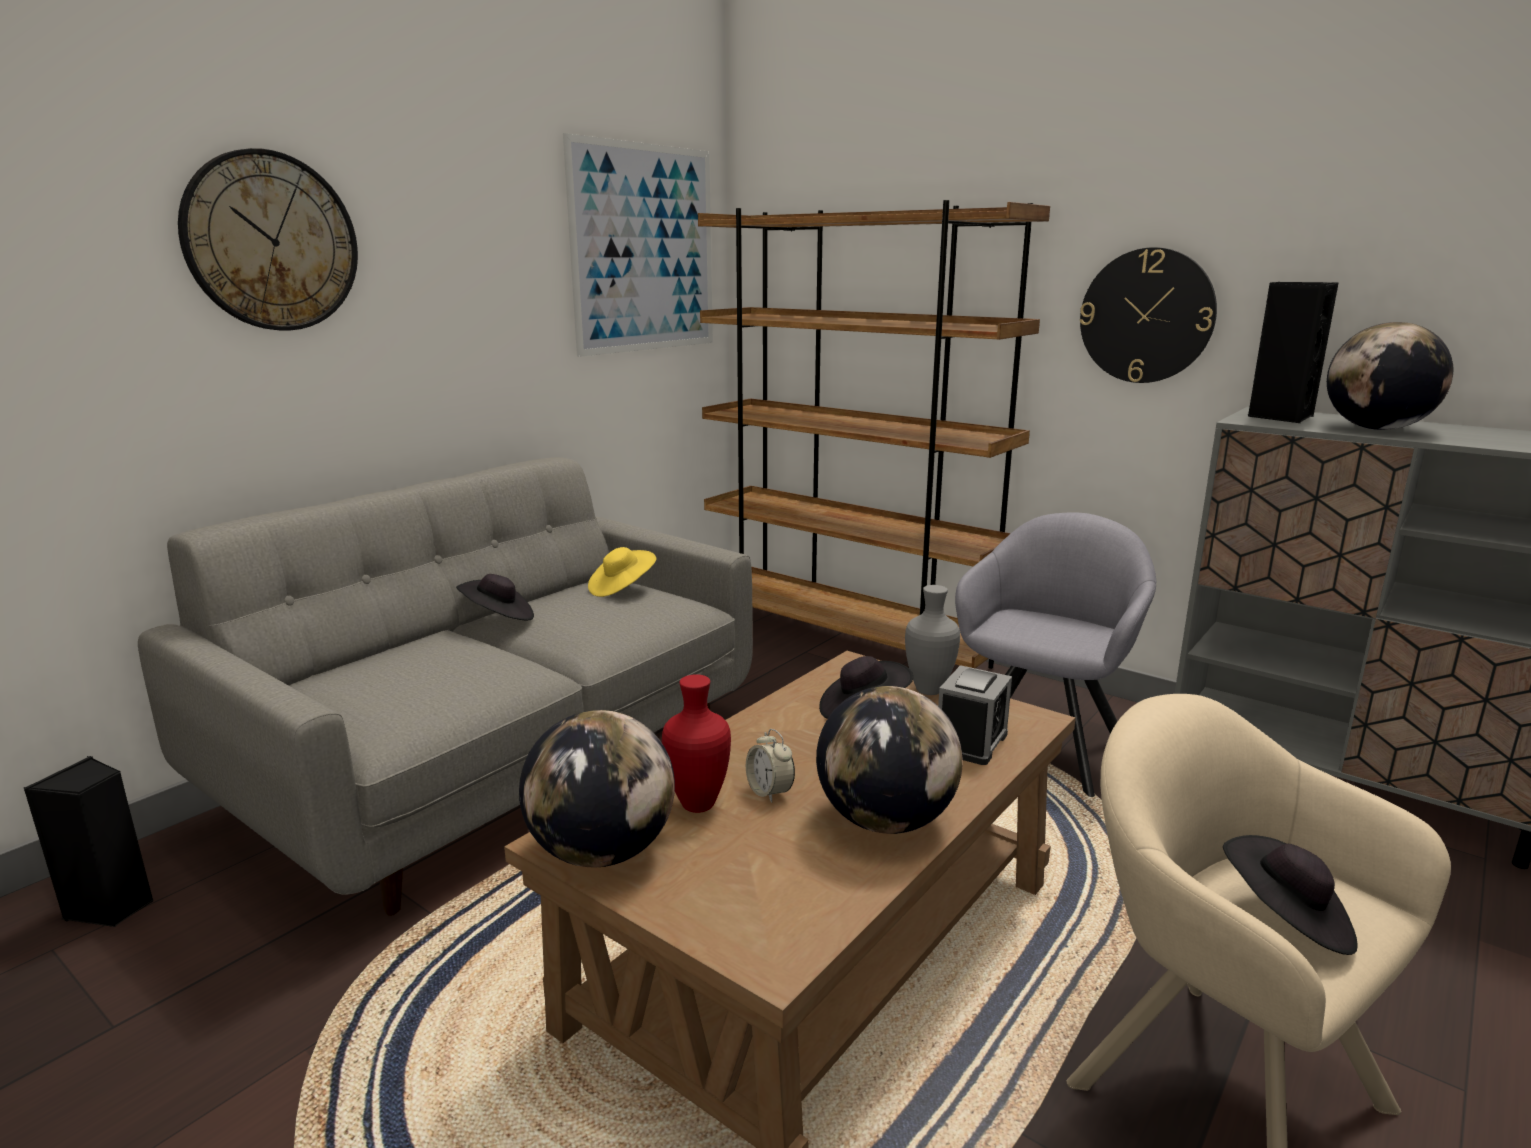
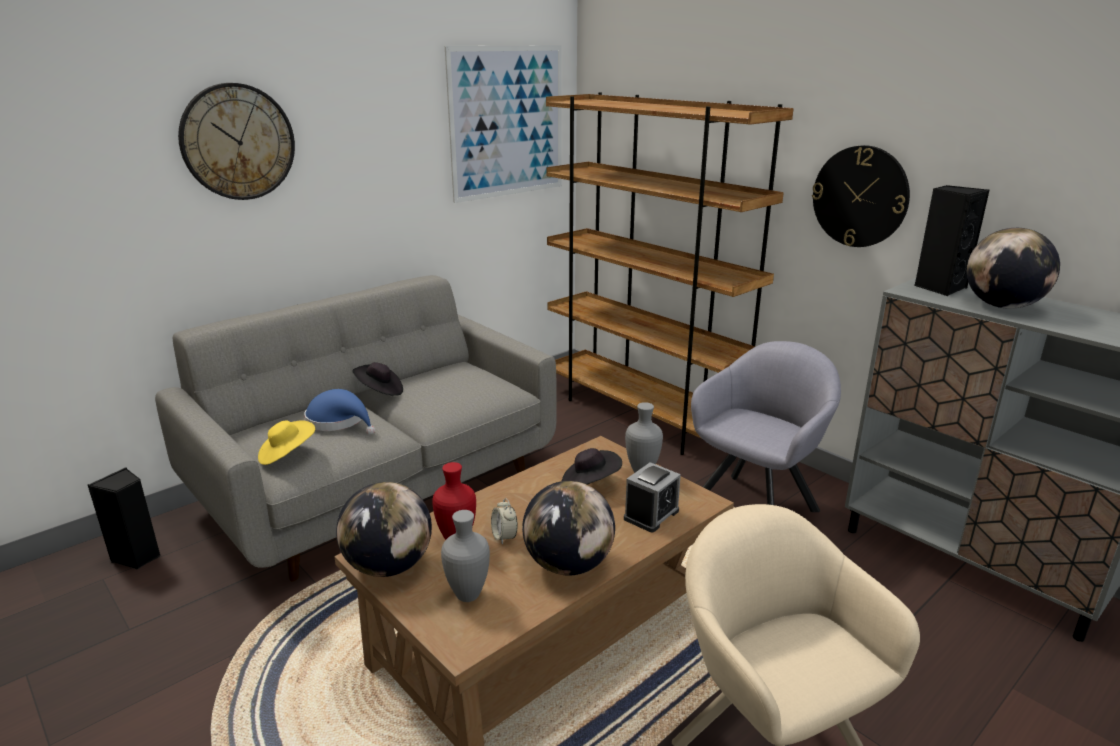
camera: 10 degrees right, 5 degrees up
(448, 659) = (339, 421): none -> blue hat
(622, 588) = (467, 373): yellow hat -> yellow hat (287, 455)
(752, 881) = (469, 595): none -> grey vase
(1286, 920) = (801, 661): black hat -> none

